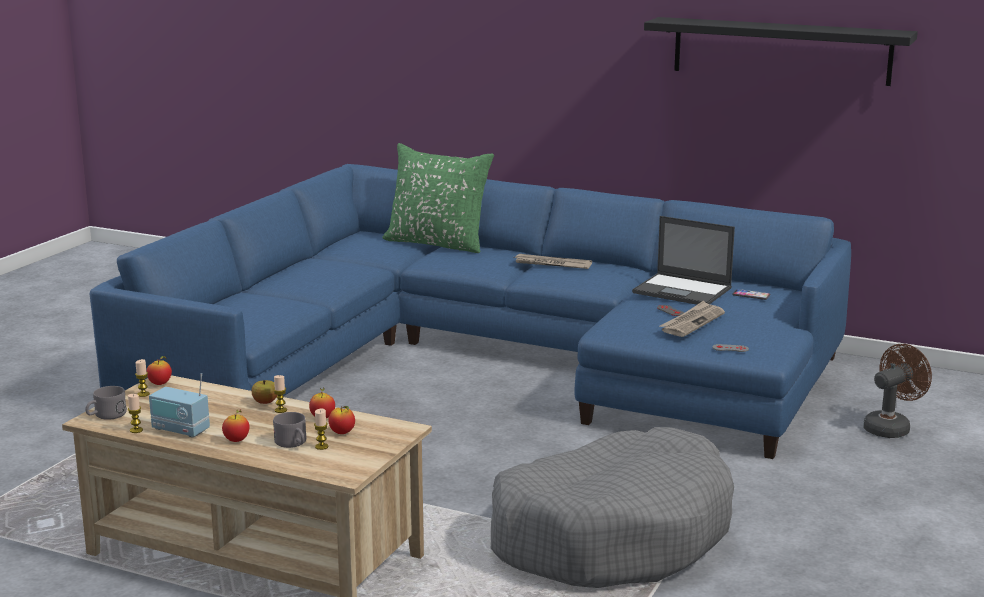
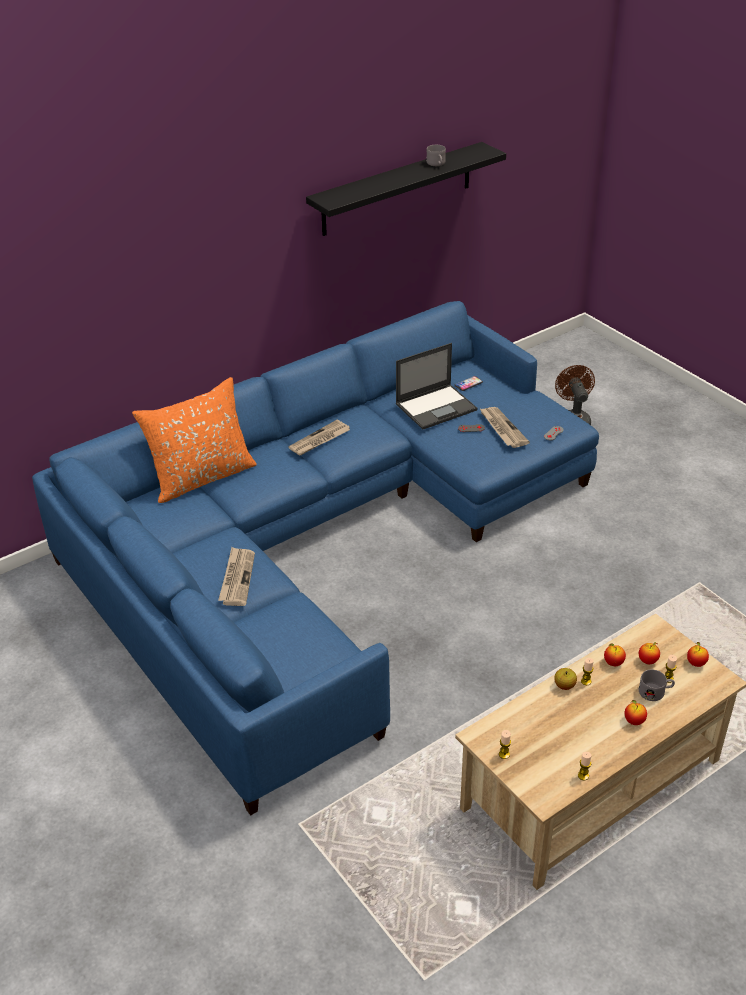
camera: 60 degrees left, 20 degrees up
(105, 416) = (541, 789): grey mug -> grey mug (437, 164)
(160, 384) = (485, 738): apple -> apple (696, 663)
(180, 430) = (597, 749): radio -> none
(312, 279) = (237, 578): none -> newspaper
(438, 243) = (202, 477): green pillow -> orange pillow
(612, 535) = (653, 596): grey dog bed -> none

